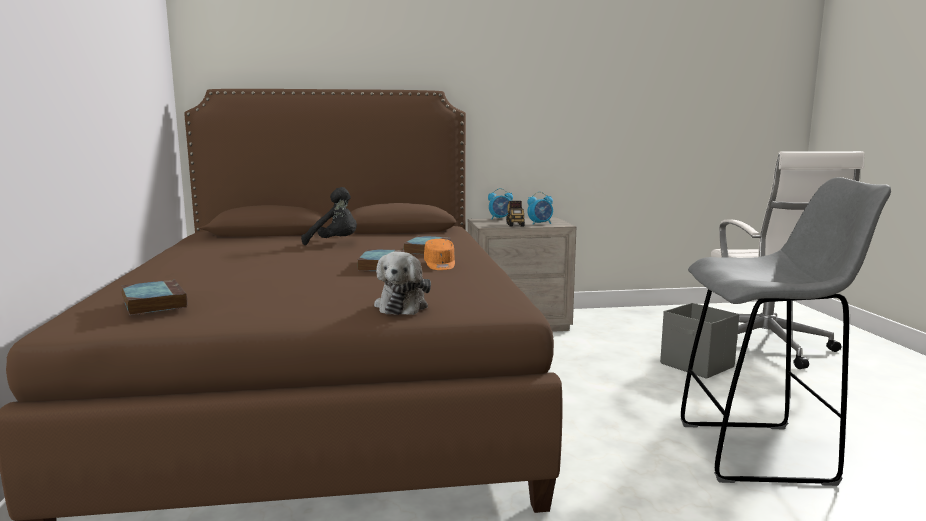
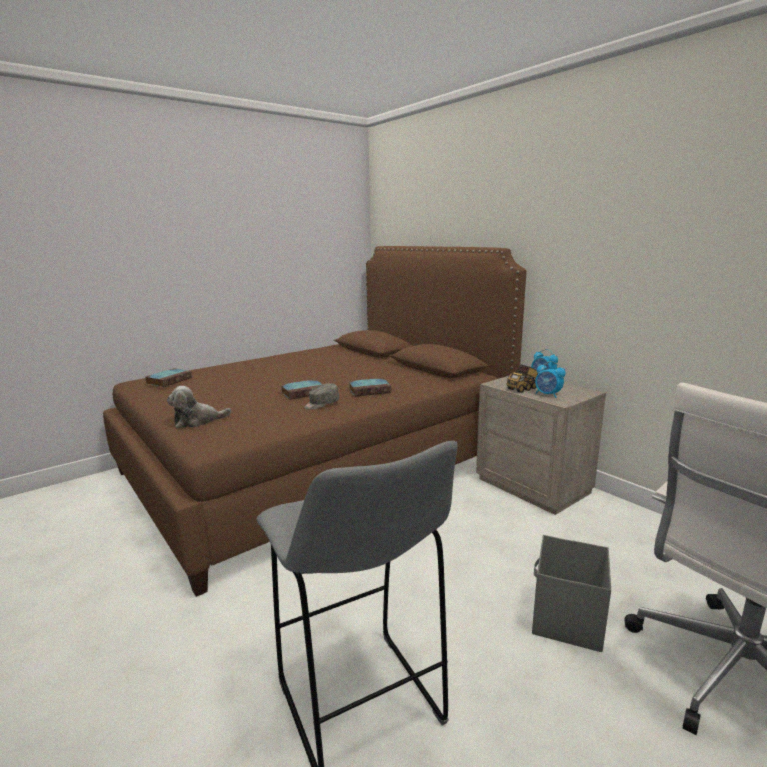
camera: 60 degrees right, 5 degrees up
(335, 243) = (359, 369): black plush toy -> none
(440, 265) = (321, 404): orange cap -> grey cap

